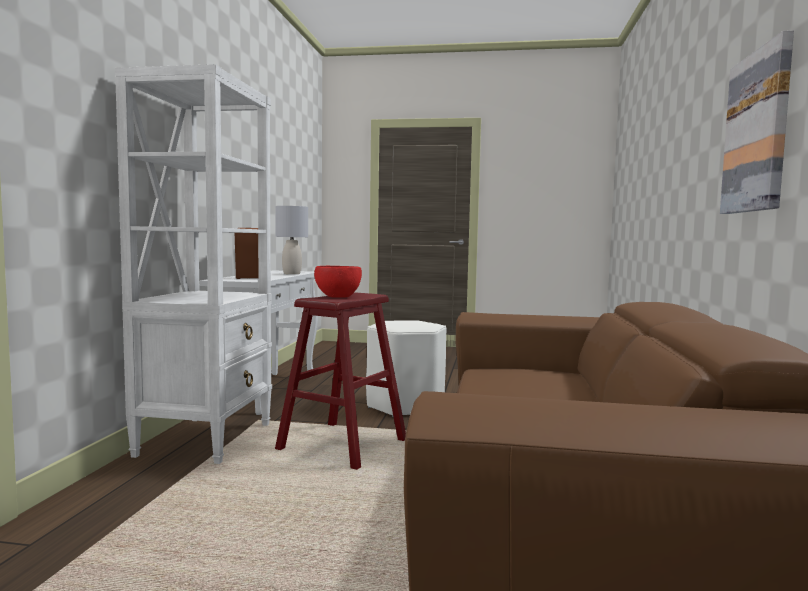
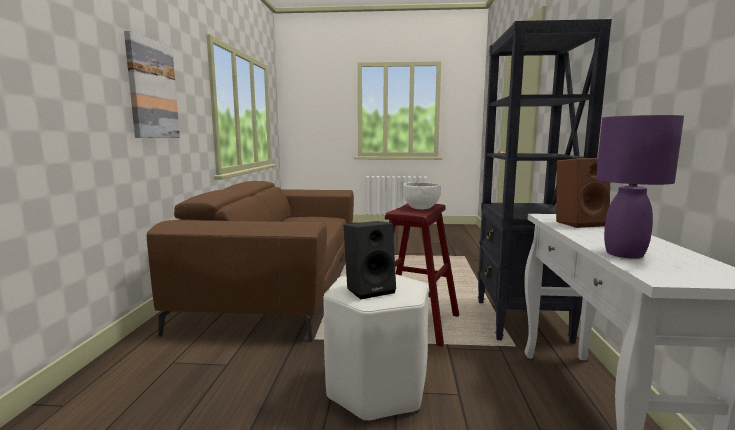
camera: 175 degrees right, 5 degrees up
(206, 439) = (521, 321): white bookcase -> black bookcase
(291, 273) = (625, 254): grey table lamp -> purple table lamp
(338, 297) = (421, 208): red bowl -> white bowl
(413, 323) = (370, 289): none -> black speaker

